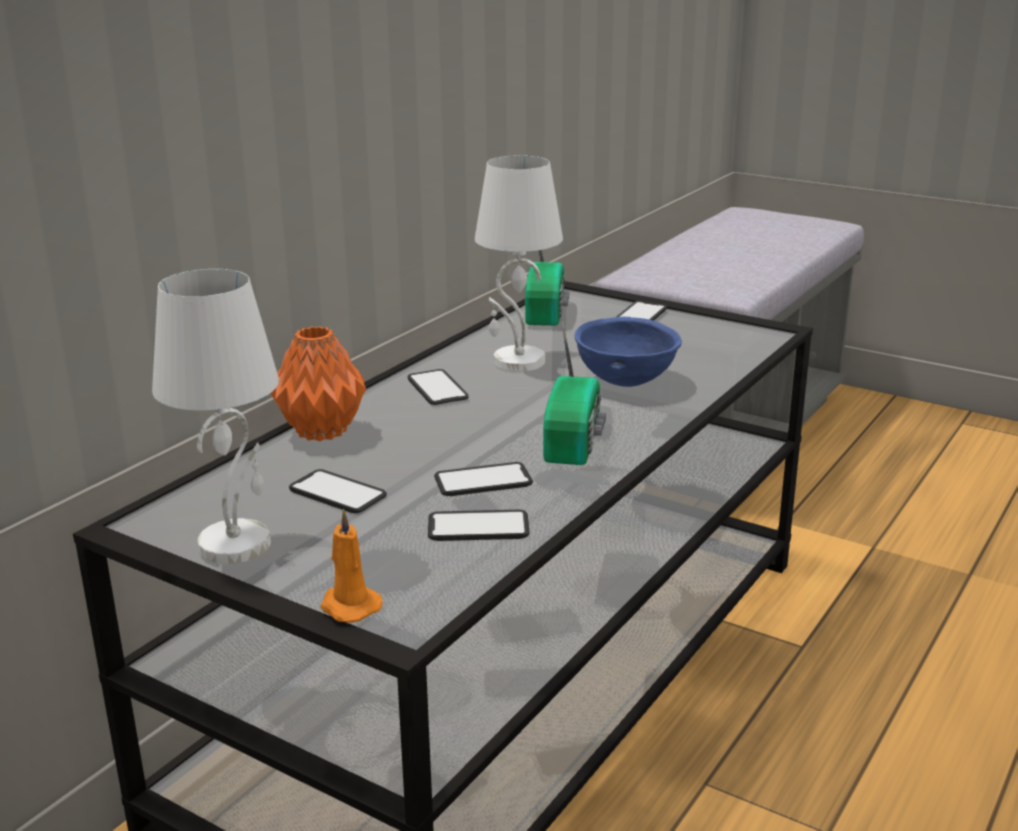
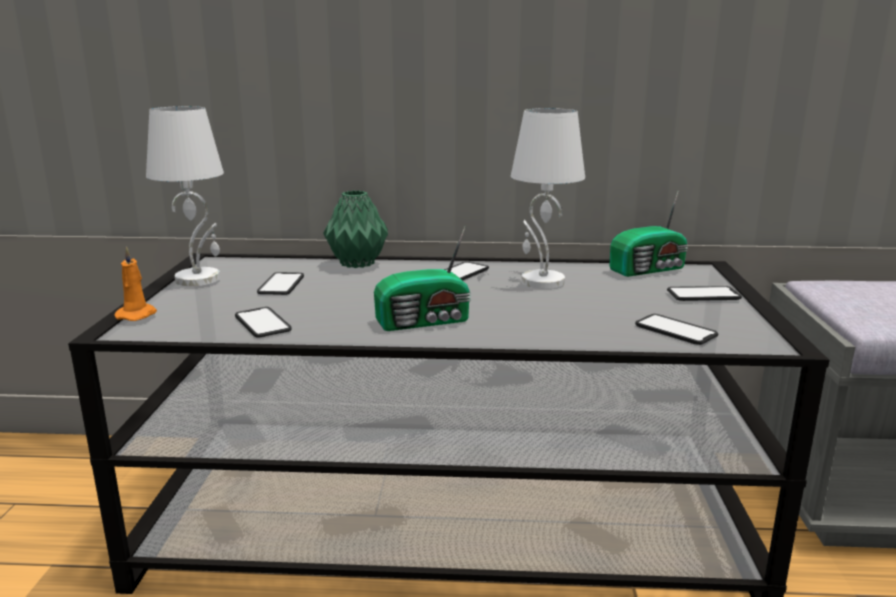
camera: 60 degrees right, 5 degrees down
(320, 431) = (356, 263): orange vase -> green vase
(483, 481) = (332, 311): phone -> phone (675, 330)
(627, 382) = (558, 317): blue bowl -> none

